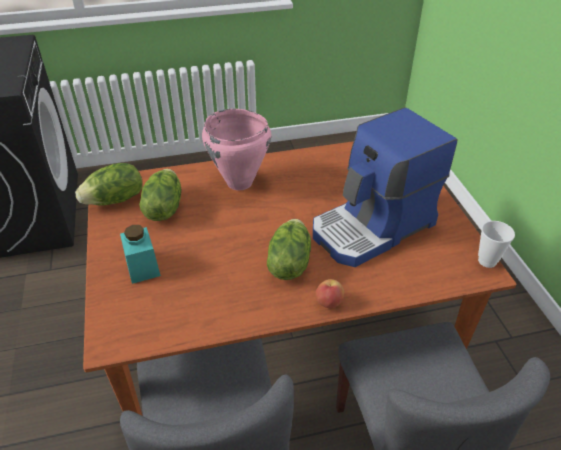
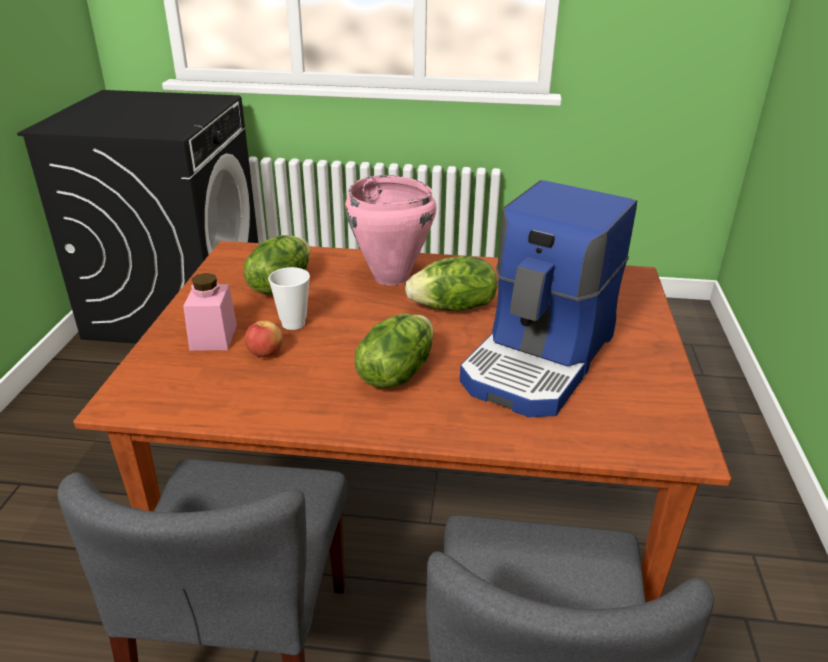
camera: 20 degrees right, 10 degrees down
(115, 200) = (232, 266): lettuce -> lettuce (453, 308)
(142, 267) = (213, 337): turquoise jar -> pink jar
(329, 302) = (421, 429): apple -> apple (265, 353)
(373, 228) = (540, 361): coffee machine -> coffee machine turned 45 degrees counterclockwise
(487, 261) = (696, 438): cup -> cup (293, 323)

